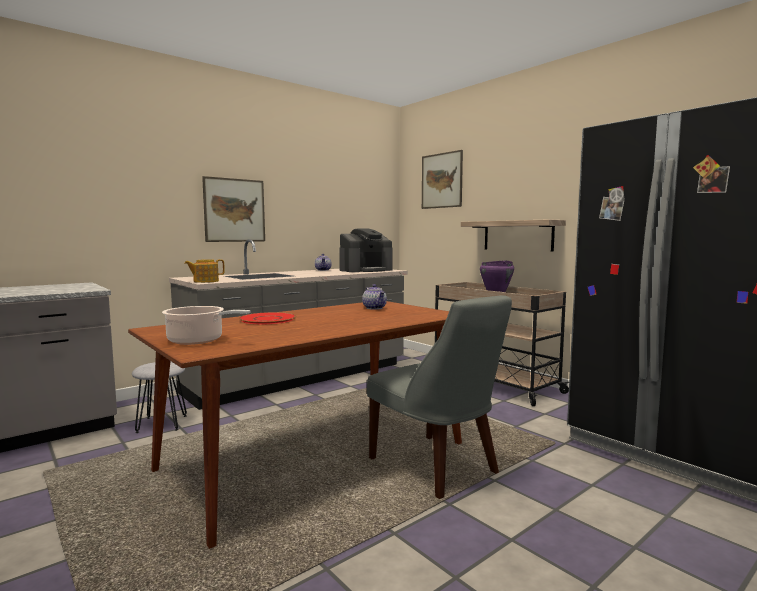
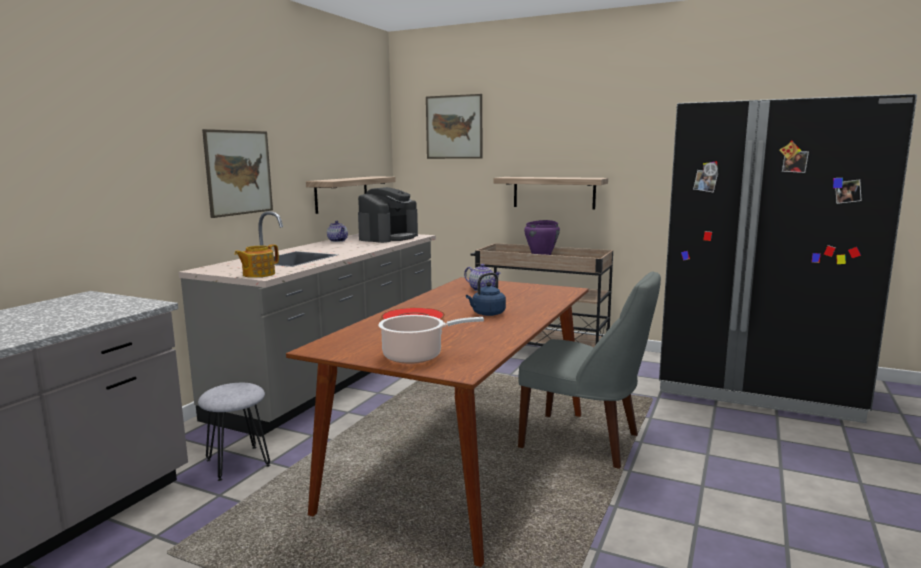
camera: 25 degrees left, 5 degrees up
(331, 322) = (487, 314): none -> blue kettle
(339, 235) = (341, 194): none -> shelf

